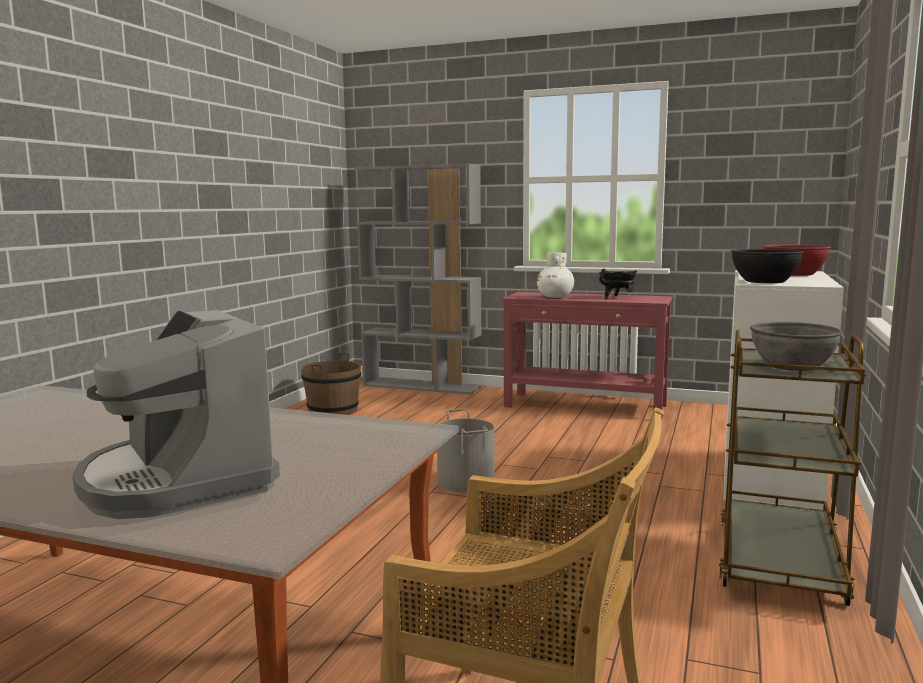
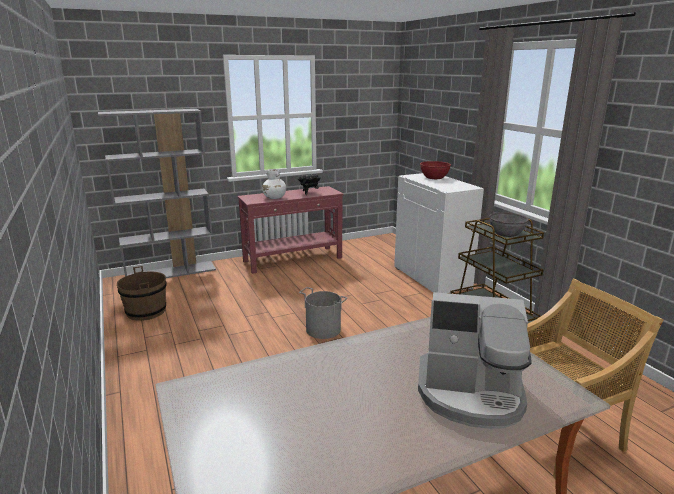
camera: 45 degrees left, 10 degrees up
(764, 281) = (446, 187): black bowl -> none

